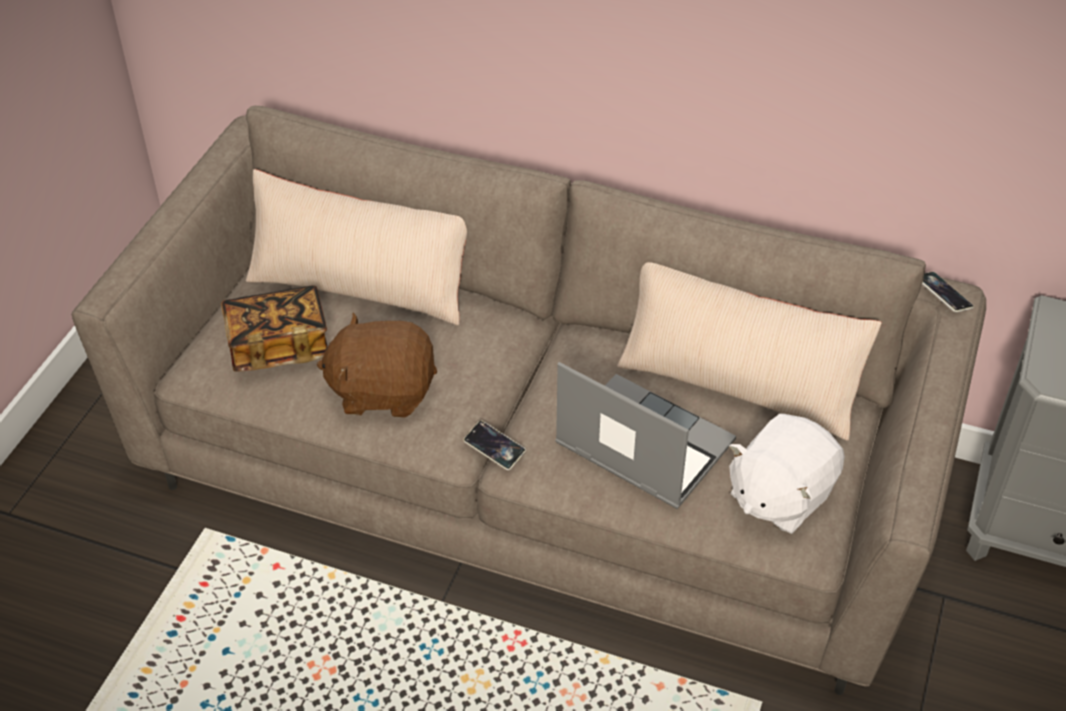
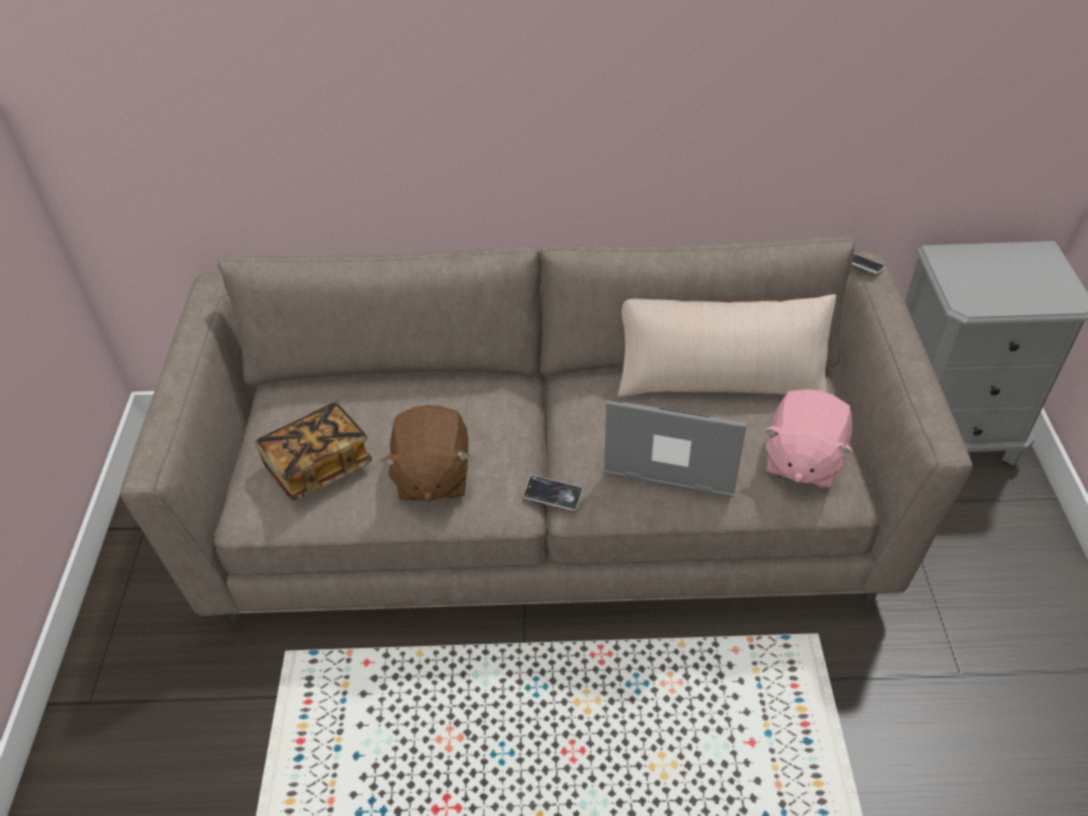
camera: 20 degrees left, 0 degrees up
(360, 285) = (365, 392): beige pillow -> none
(382, 391) = (431, 476): brown plush toy -> brown plush toy turned 75 degrees counterclockwise
(779, 496) = (802, 460): white plush toy -> pink plush toy

